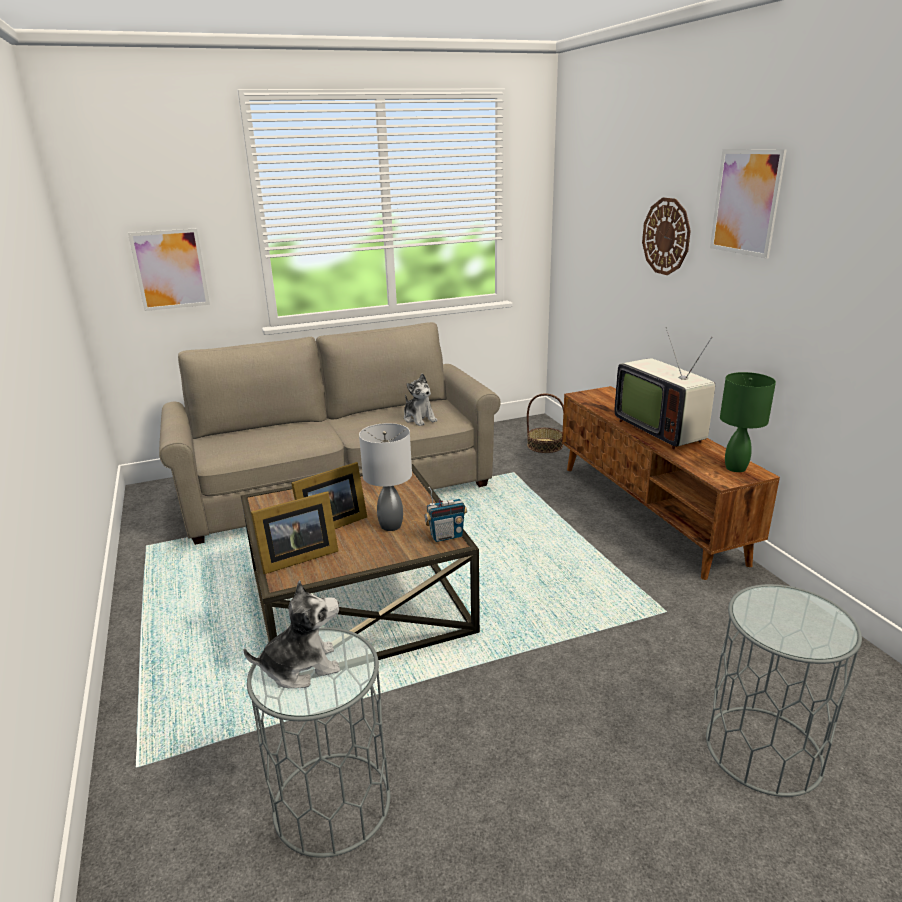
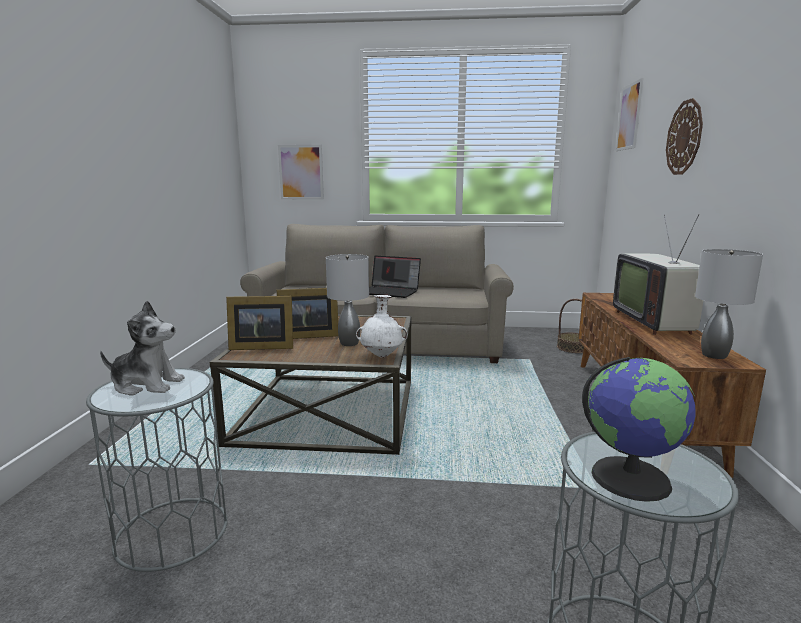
camera: 25 degrees right, 10 degrees down
(351, 426) = (391, 292): none -> laptop
(419, 419) = (447, 295): plush toy -> none
(446, 536) = (382, 356): radio -> white vase
(735, 468) = (713, 355): green table lamp -> grey table lamp
(746, 202) = (750, 76): picture -> picture (629, 117)
(793, 632) = (630, 477): none -> globe

